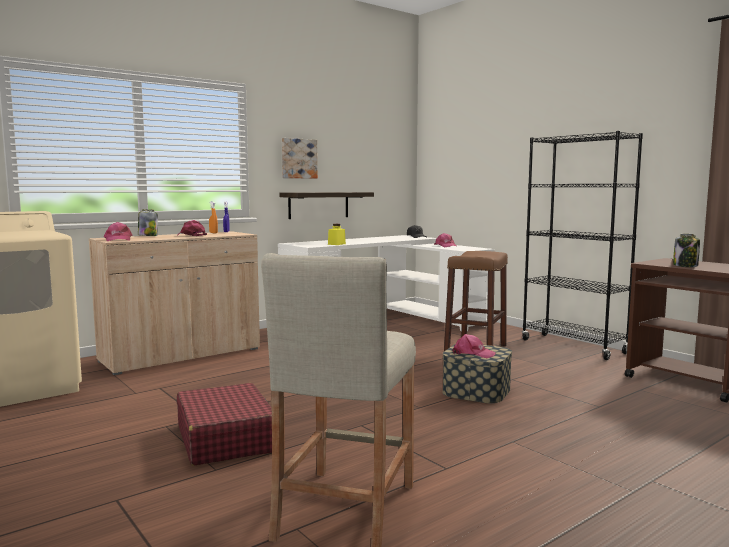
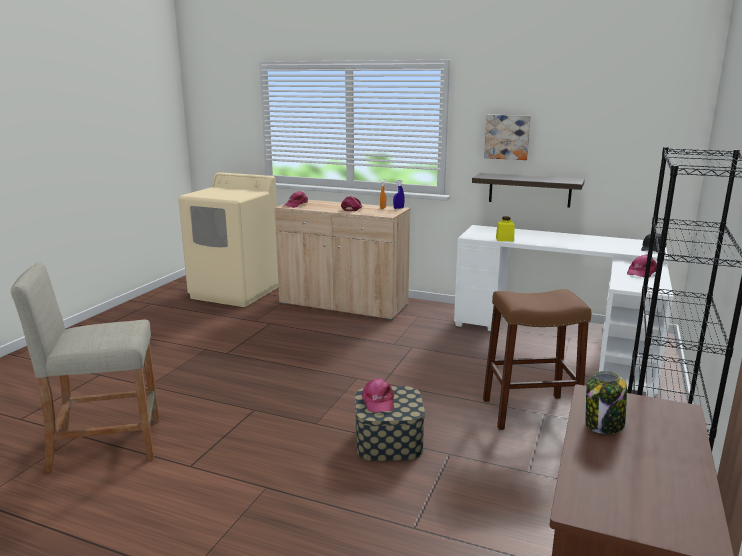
camera: 60 degrees right, 10 degrees up
(147, 236) = (331, 203): jar -> none
(226, 438) = (197, 372): red suitcase -> none

